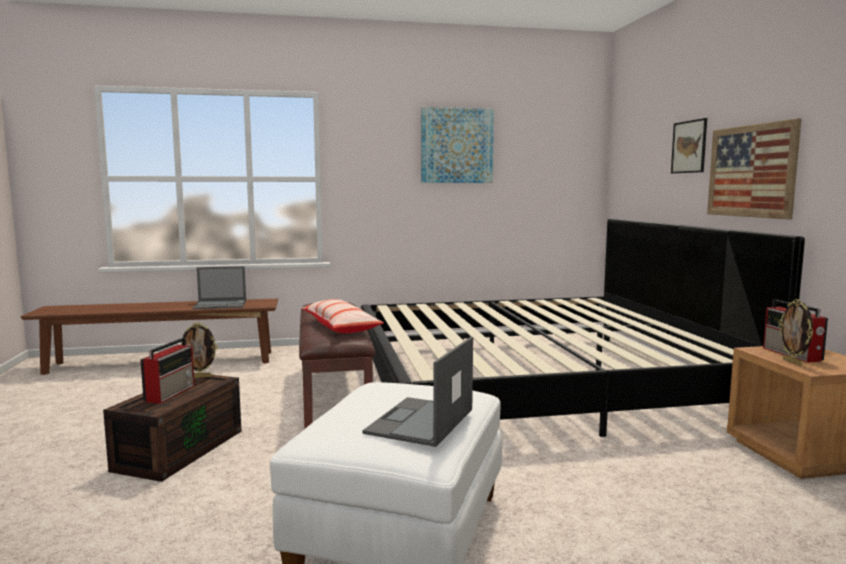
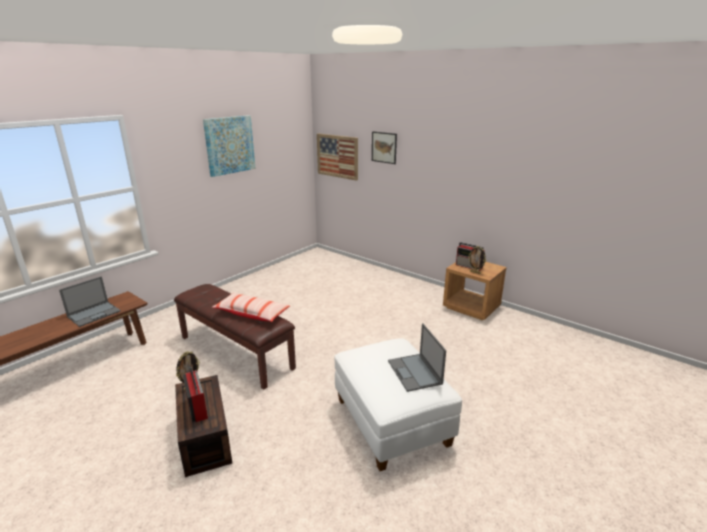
camera: 40 degrees left, 15 degrees up
(534, 382) = (331, 300): bed -> none
(751, 171) = (428, 169): picture -> picture (337, 156)

